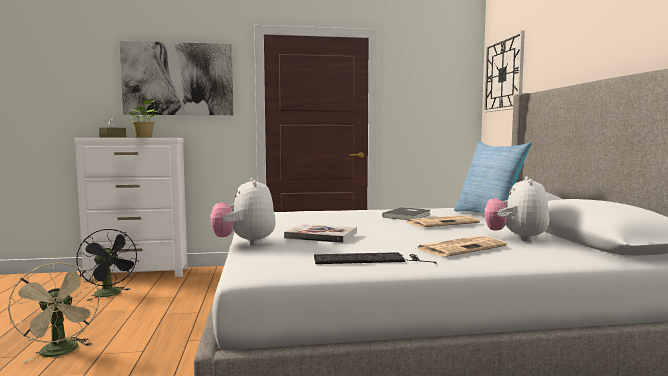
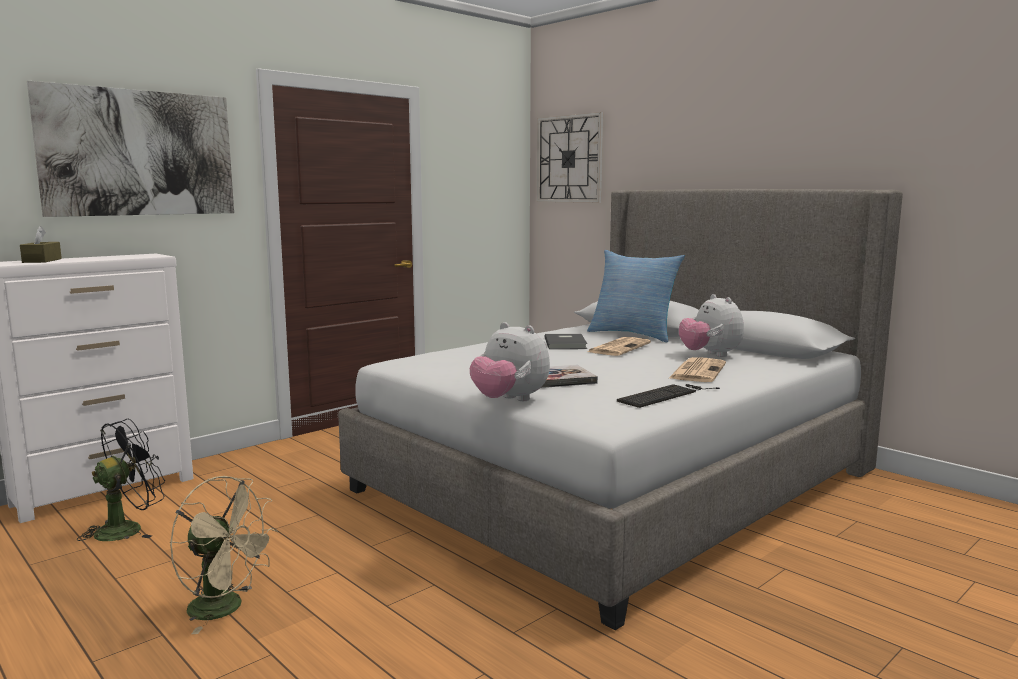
camera: 35 degrees left, 5 degrees up
(110, 294) = (127, 528): black fan -> black fan turned 60 degrees counterclockwise
(144, 137) = (110, 258): potted plant -> none

